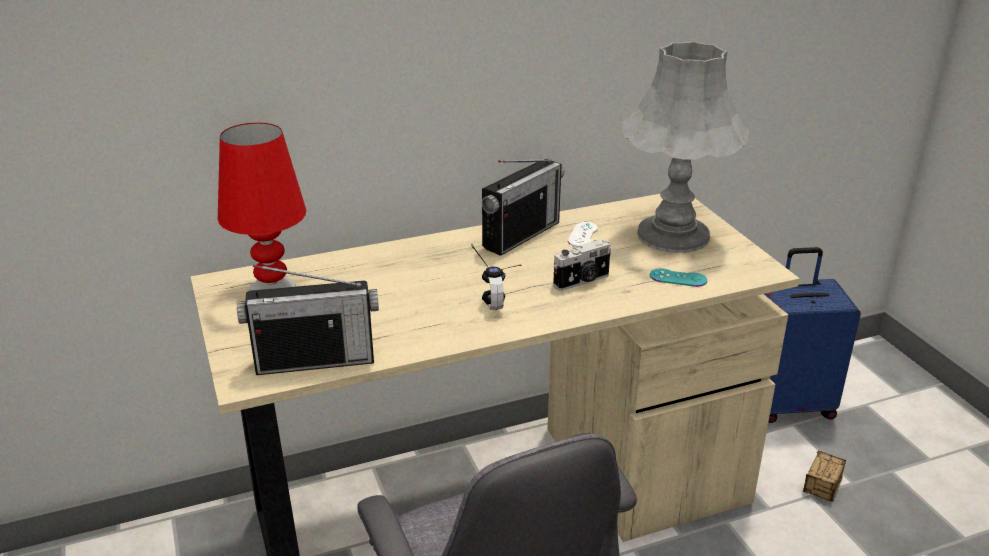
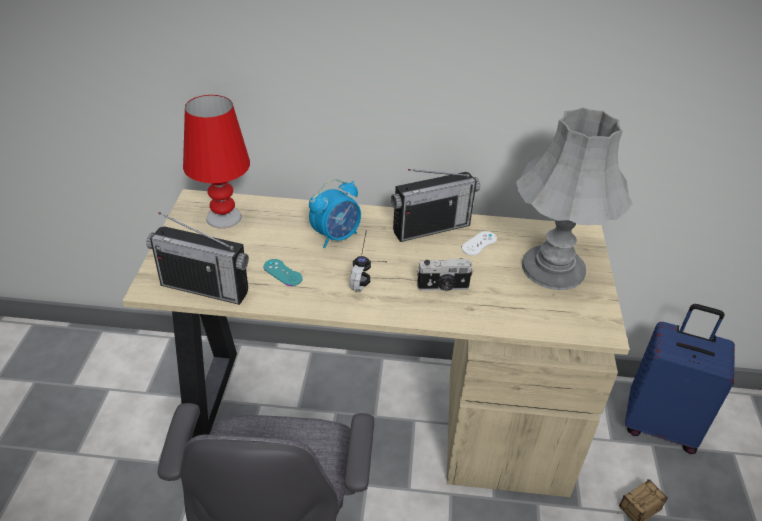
camera: 25 degrees right, 10 degrees up
(425, 270) = (336, 236): none -> alarm clock
(678, 278) = (522, 311): turquoise game controller -> turquoise game controller (282, 272)

